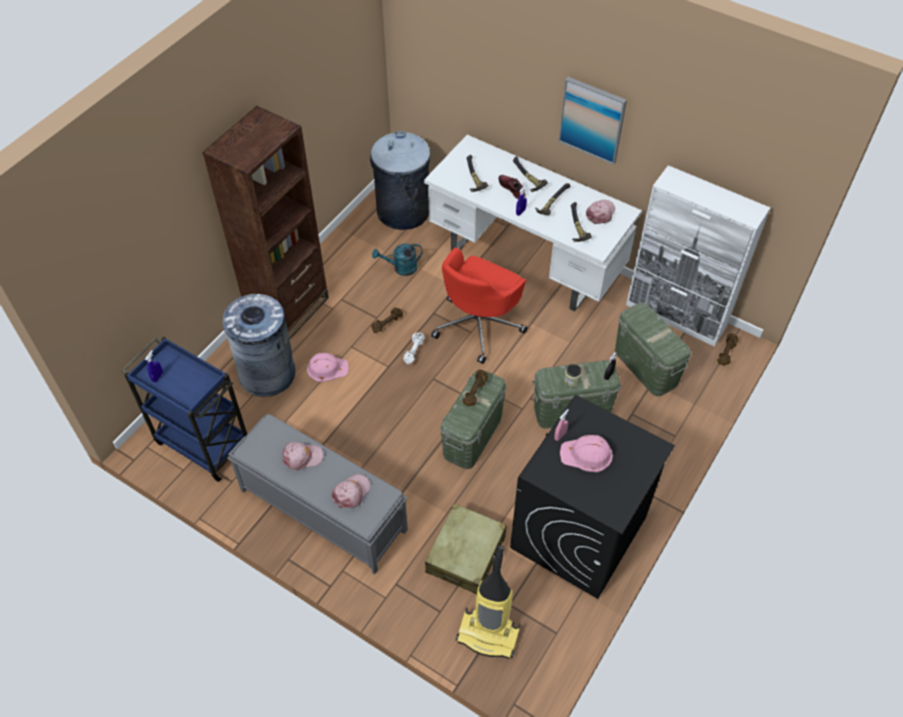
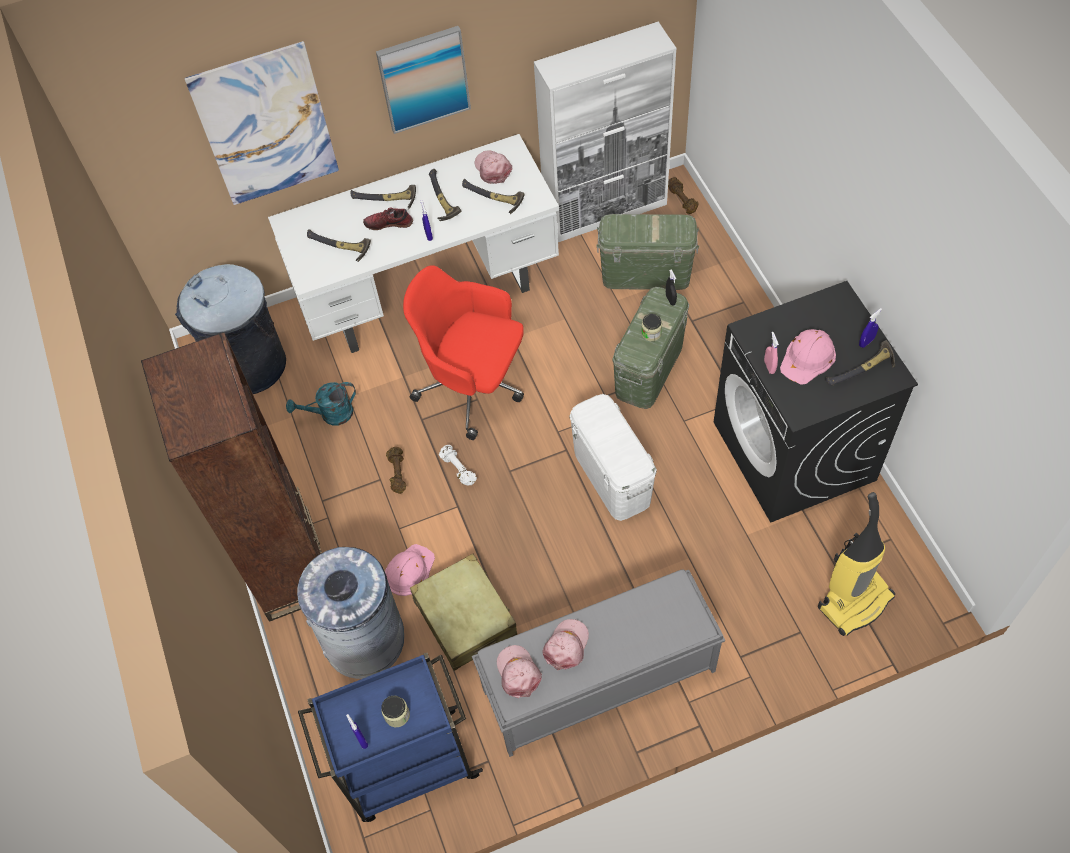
camera: 50 degrees left, 5 degrees up
(183, 385) = (397, 715): none -> jar
(351, 492) = (650, 620): pink cap -> pink cap (518, 673)
(401, 268) = (331, 415): turquoise watering can -> turquoise watering can turned 45 degrees clockwise
(466, 554) = (750, 568): beige suitcase -> beige suitcase (465, 618)
(472, 435) = (611, 477): green storage box -> white storage box
(475, 392) = (600, 428): brown dumbbell -> none
(479, 325) = (474, 386): red office chair -> red office chair turned 135 degrees clockwise
(486, 74) = (266, 126): none -> picture
(603, 493) = (862, 371): none -> hammer
(630, 483) = (866, 342): none -> blue spray bottle

